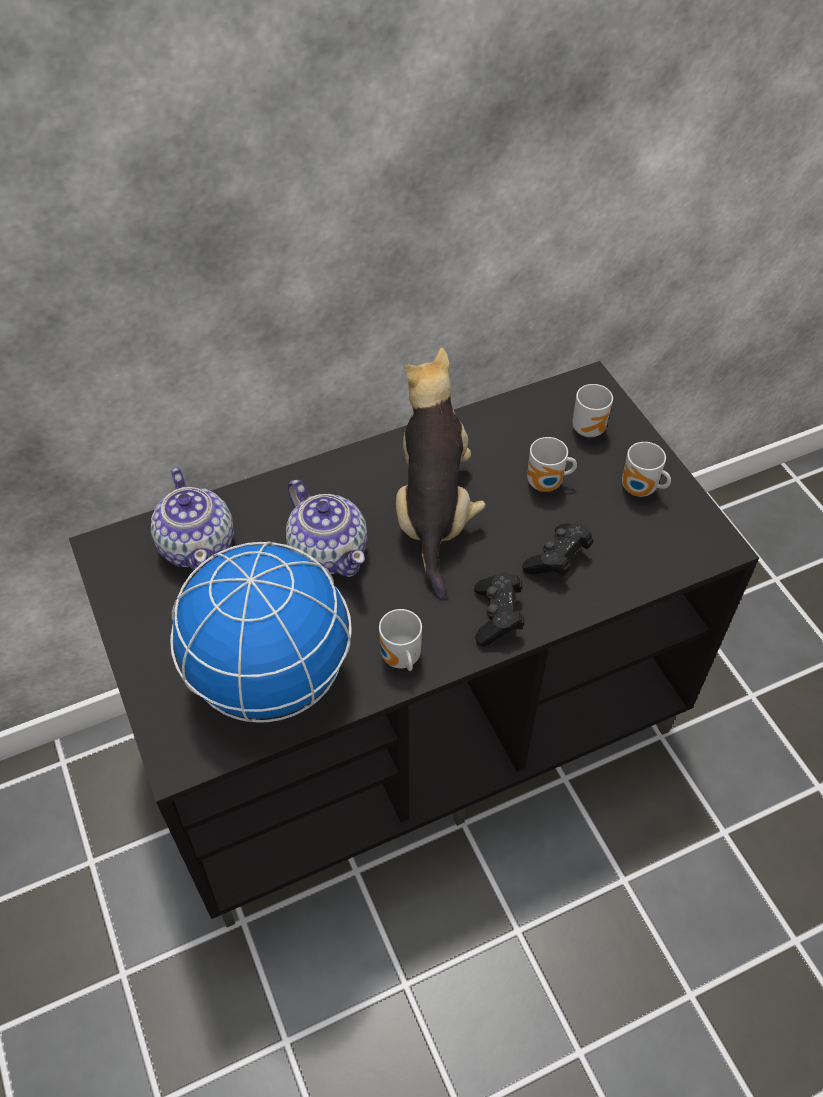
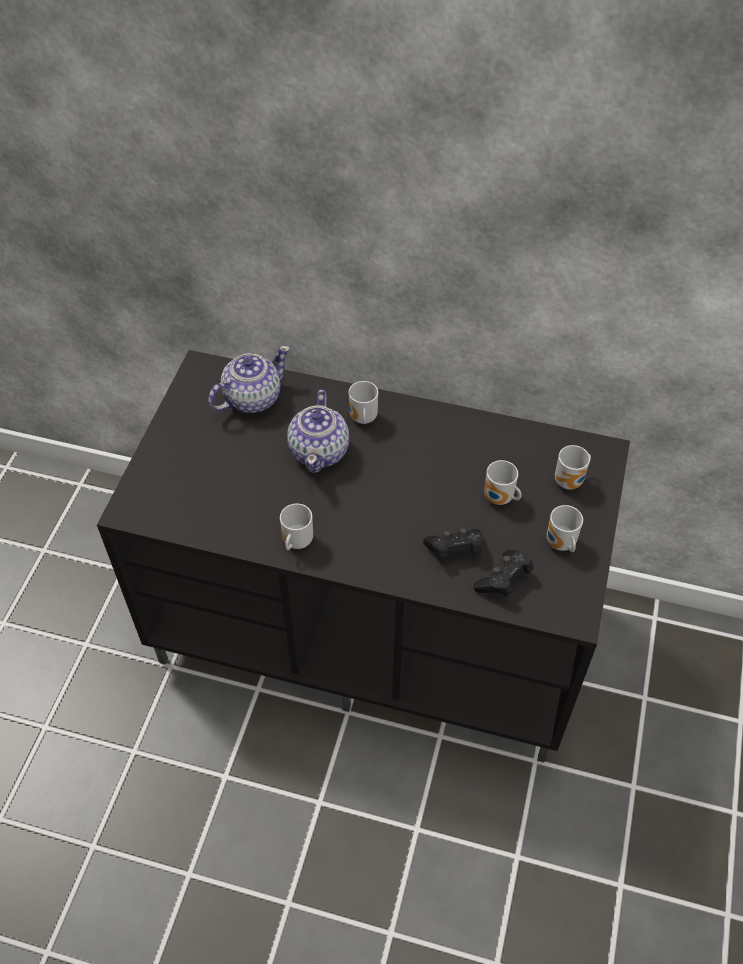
camera: 40 degrees right, 0 degrees up
(198, 545) = (251, 398): teapot -> teapot turned 150 degrees counterclockwise
(271, 677) = (216, 501): globe -> none
(339, 492) = (362, 419): none -> mug
(434, 512) = (407, 469): plush toy -> none
(497, 617) = (379, 558): black game controller -> black game controller (503, 580)

